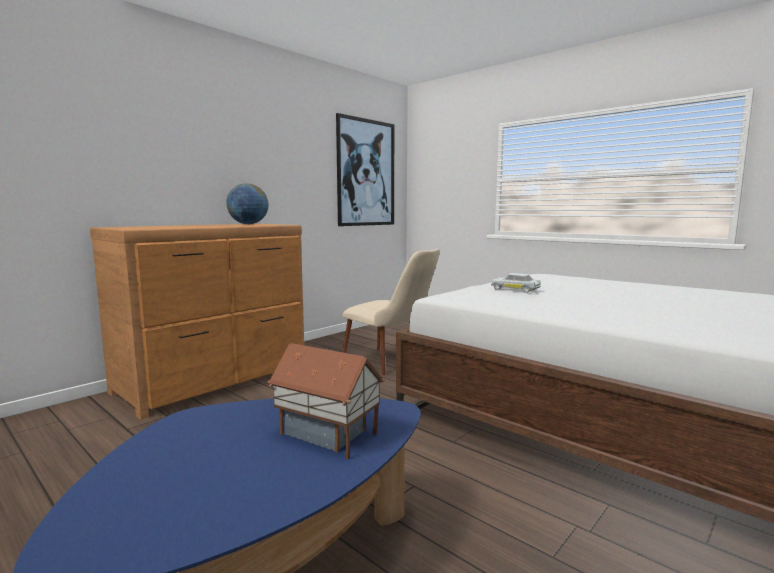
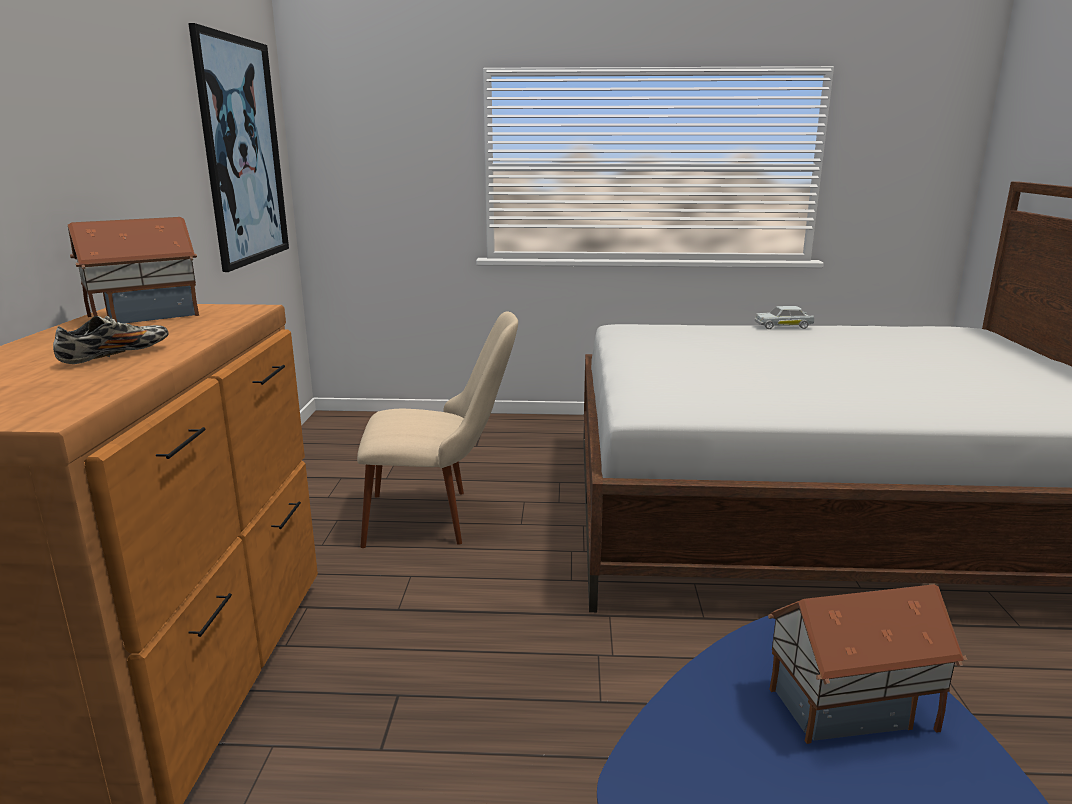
camera: 40 degrees left, 10 degrees up
(200, 226) = (116, 356): none -> shoe
(248, 224) = (143, 315): globe -> toy house
(515, 290) = (688, 373): white toy car -> white toy car (783, 326)

